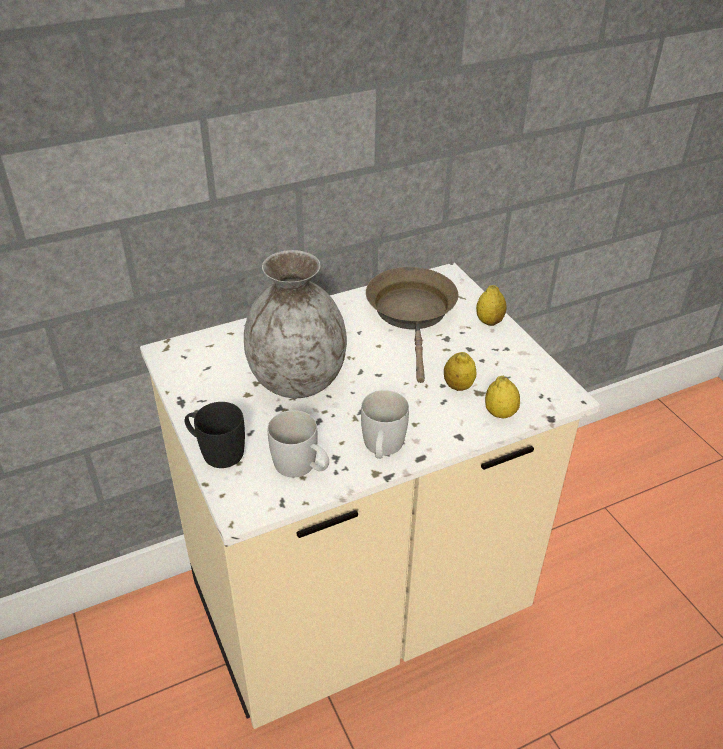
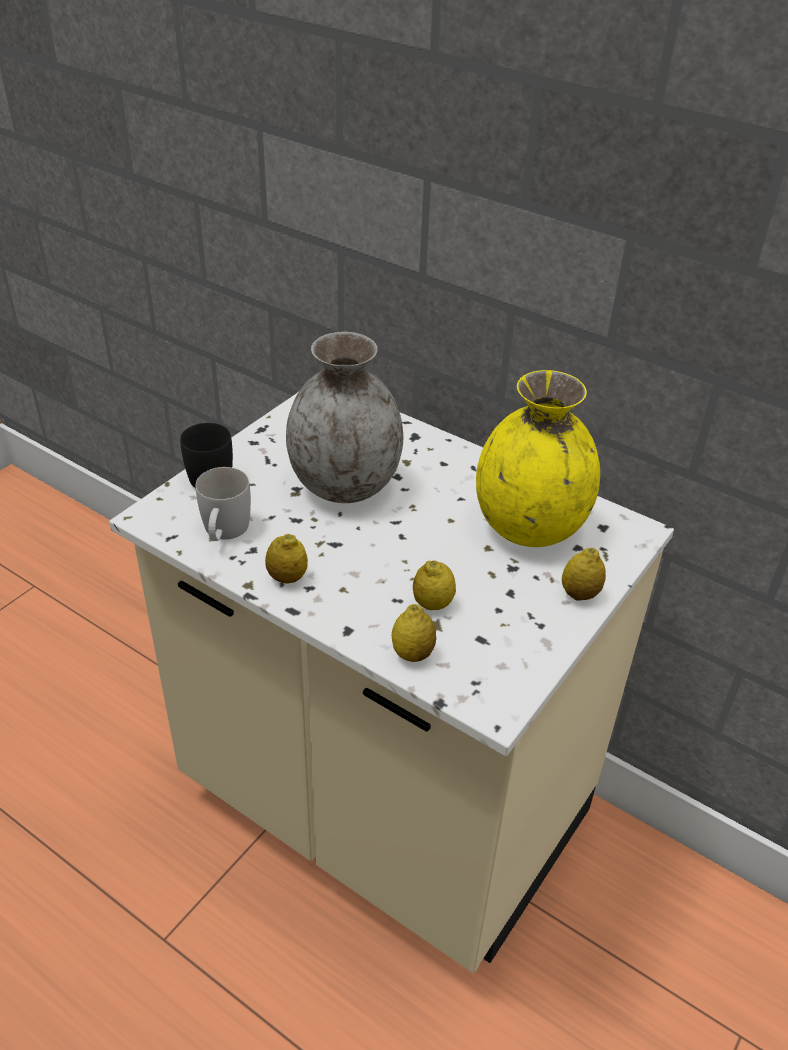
camera: 60 degrees right, 0 degrees up
(382, 448) = (287, 577): white mug -> lemon
(412, 314) = (530, 527): brown frying pan -> yellow vase

